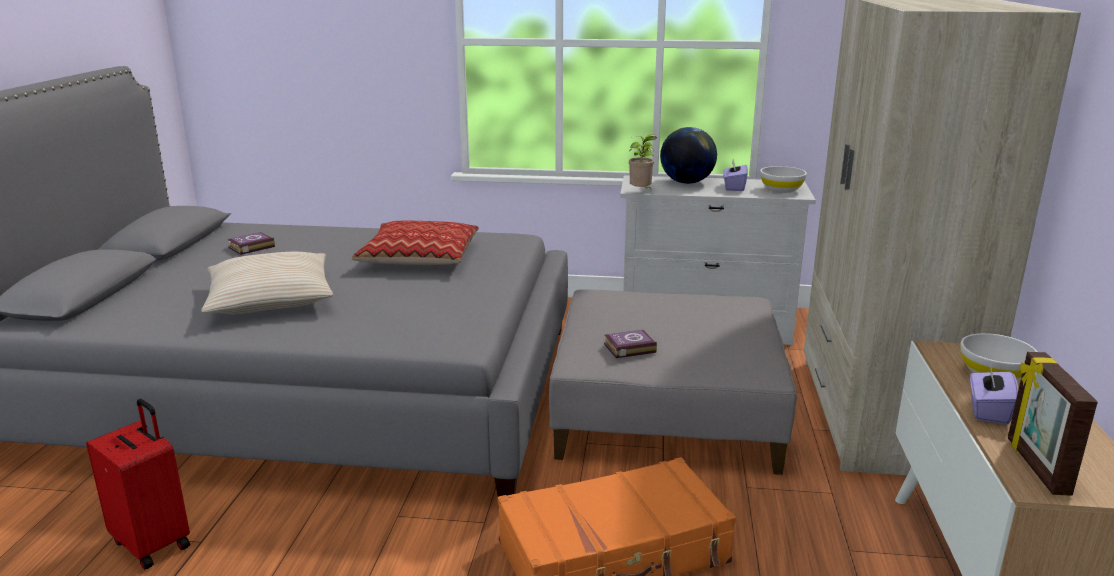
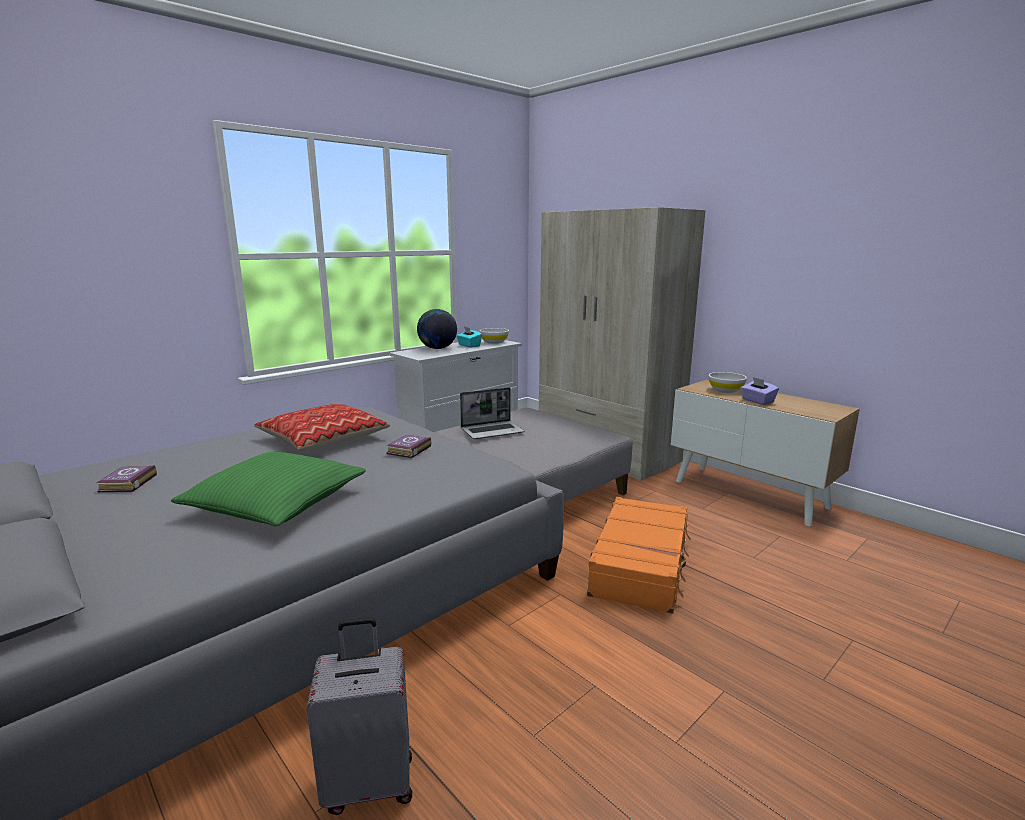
camera: 50 degrees left, 5 degrees down
(153, 543) = (370, 783): red suitcase -> grey suitcase
(270, 299) = (276, 503): beige pillow -> green pillow
(628, 348) = (534, 448): book -> book (408, 450)
(633, 311) = (492, 431): none -> laptop
(641, 192) = (429, 357): potted plant -> none
(734, 187) = (469, 345): purple tissue box -> turquoise tissue box
(1035, 466) = (811, 411): picture frame -> none

